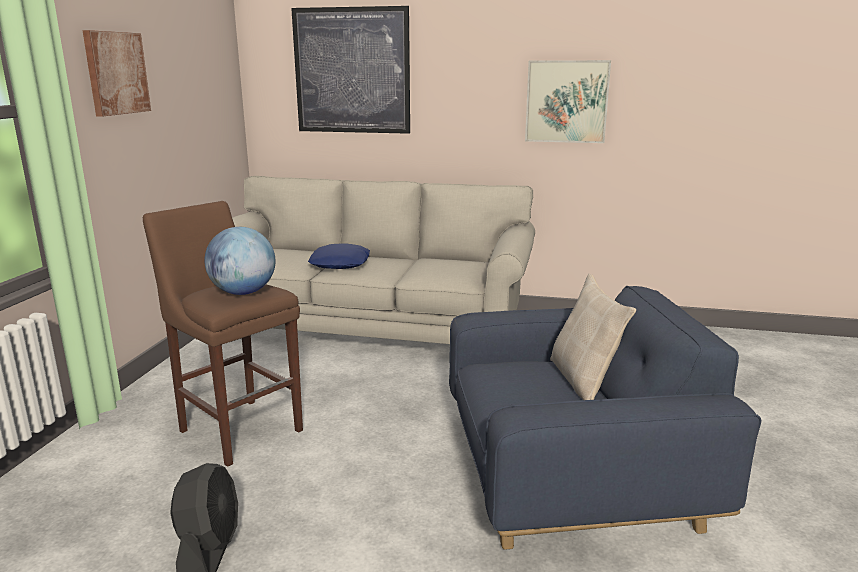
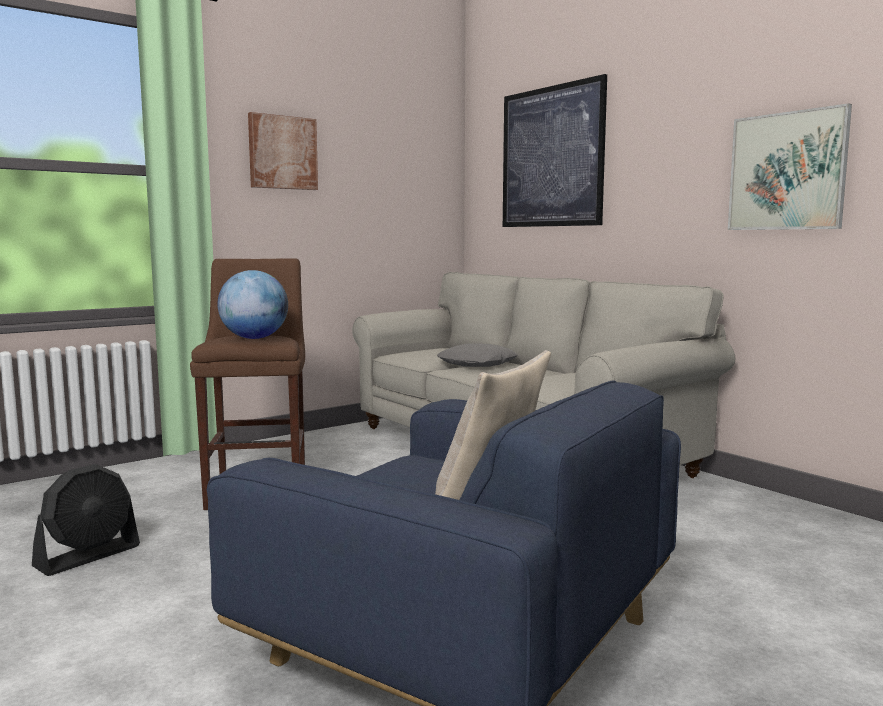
camera: 40 degrees right, 10 degrees down
(340, 264) = (477, 364): blue pillow -> grey pillow

